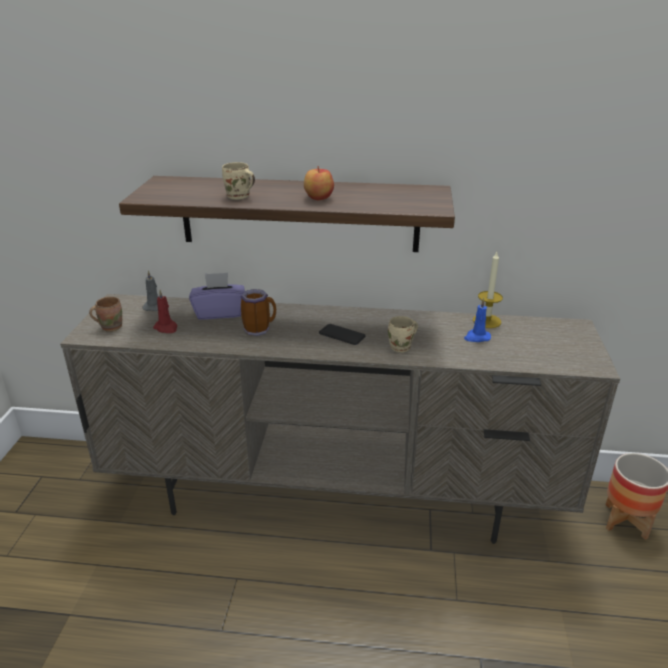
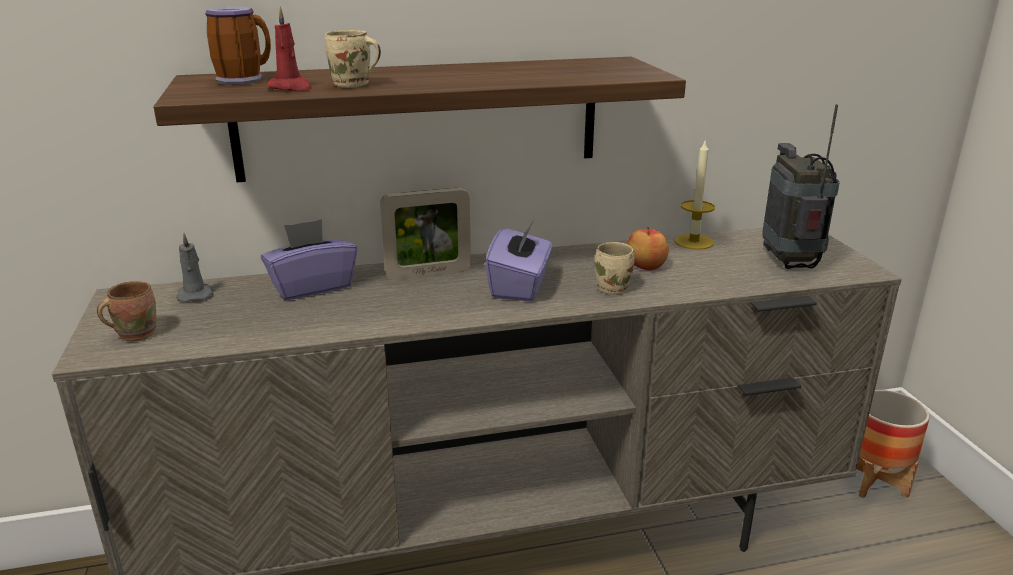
camera: 20 degrees left, 5 degrees down
(166, 328) = (237, 320): red candle -> red candle (291, 88)
(259, 329) = (392, 298): mug -> mug (243, 80)
(292, 315) = (428, 273): none -> picture frame
(318, 198) = (474, 77): apple -> apple (645, 266)
(342, 335) = (520, 286): phone -> purple tissue box
(476, 337) = (699, 262): blue candle -> none
(544, 350) = (790, 262): none -> radio

